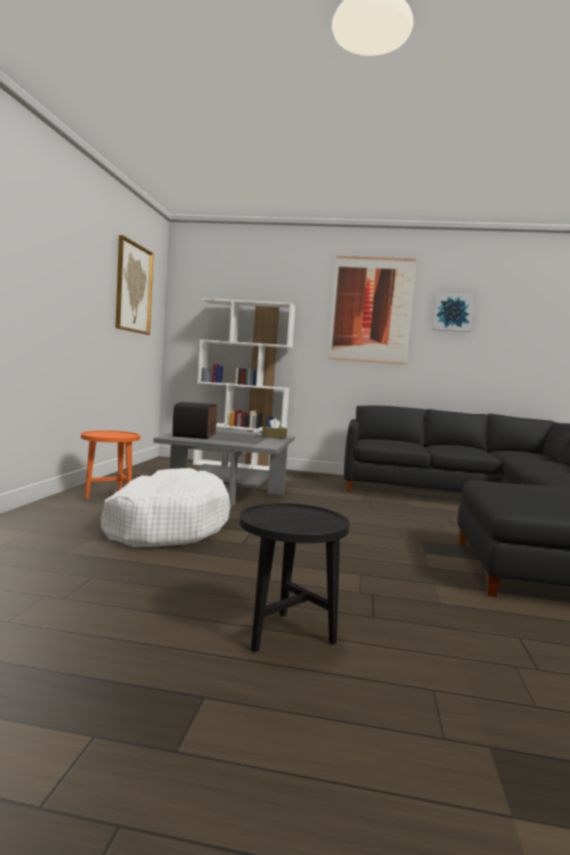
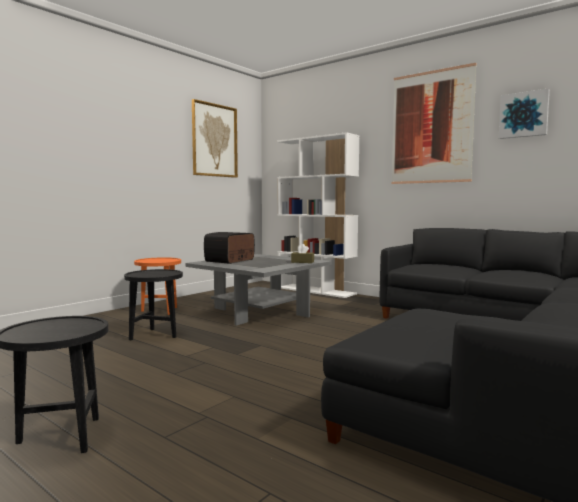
camera: 30 degrees right, 0 degrees up
(165, 526) = (155, 336): white dog bed -> black side table

